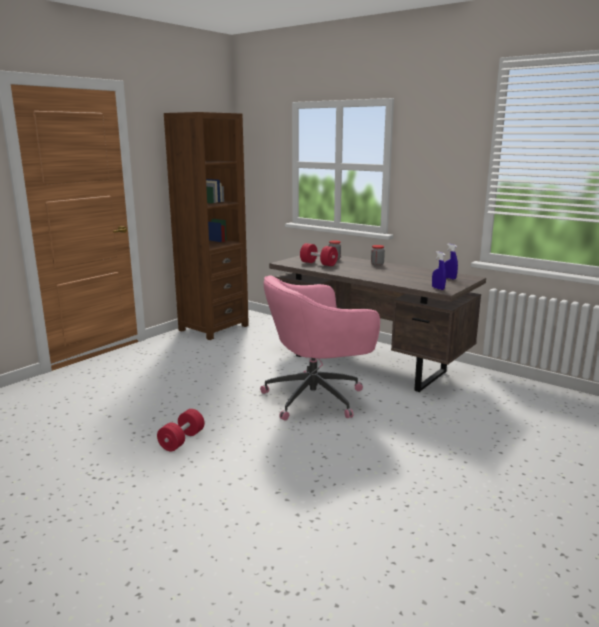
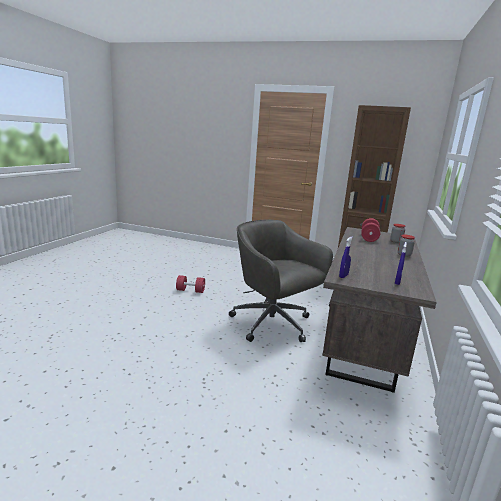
camera: 70 degrees right, 0 degrees up
(316, 398) = (273, 324): pink office chair -> grey office chair

